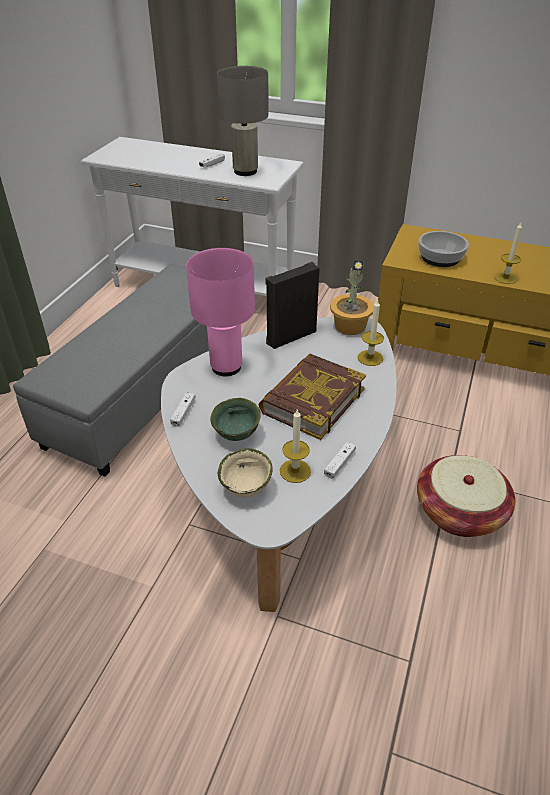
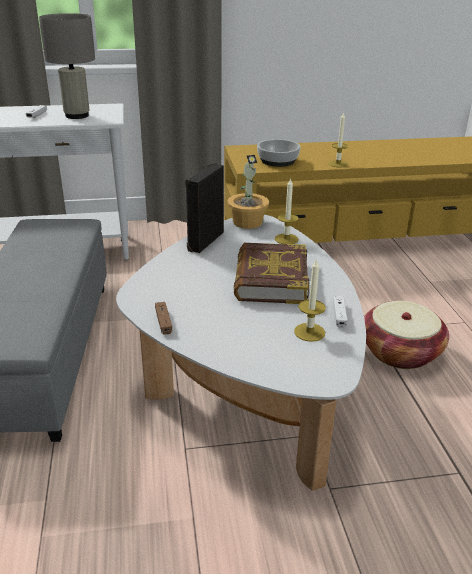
camera: 30 degrees left, 10 degrees down
(183, 413) = (163, 322): white game controller -> brown game controller
(227, 367) = (170, 277): pink table lamp -> none
(238, 435) = (232, 322): green bowl -> none
(247, 489) = (283, 358): beige bowl -> none

